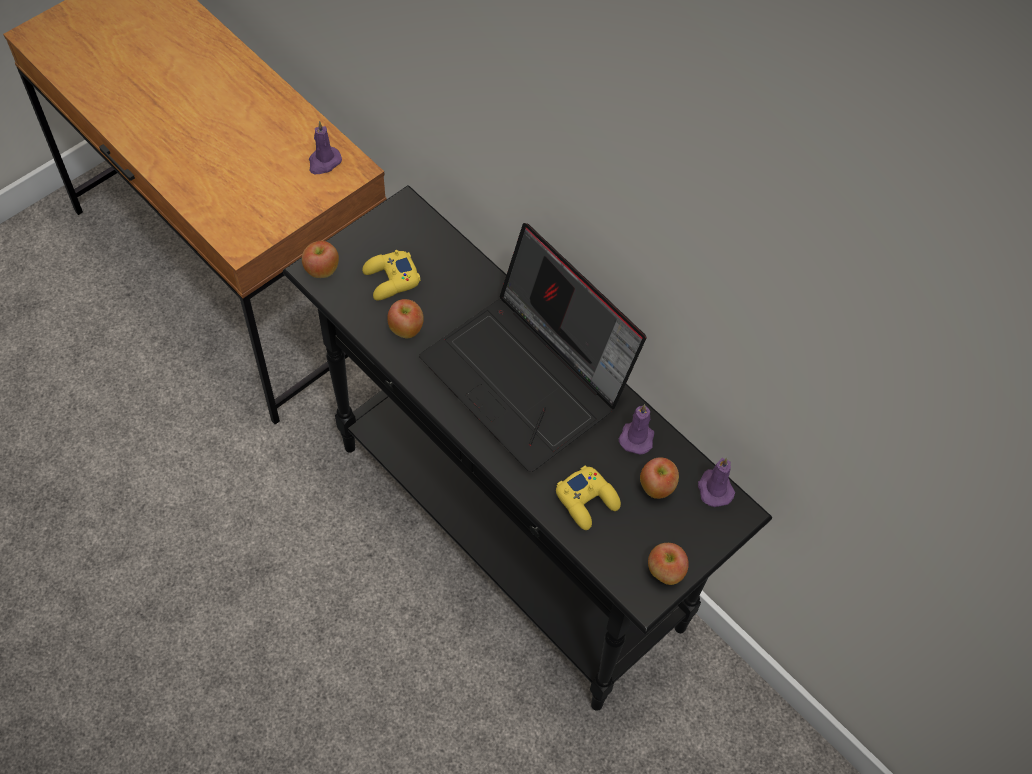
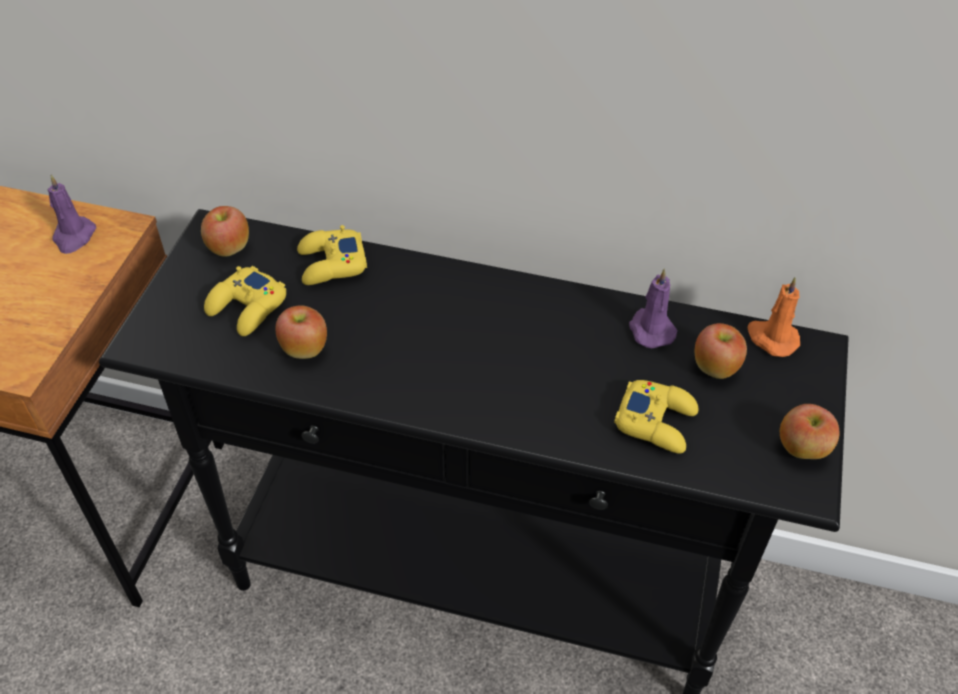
camera: 30 degrees left, 10 degrees down
(322, 270) = (152, 336): apple -> apple (229, 248)
(464, 274) = (331, 264): none -> yellow game controller
(529, 378) = (487, 330): laptop -> none
(714, 488) = (771, 338): purple candle -> orange candle

